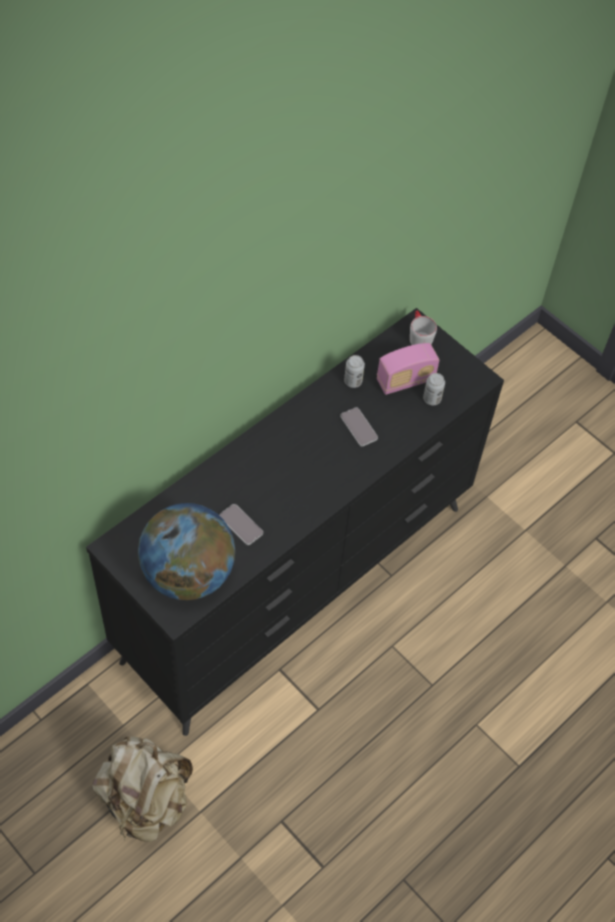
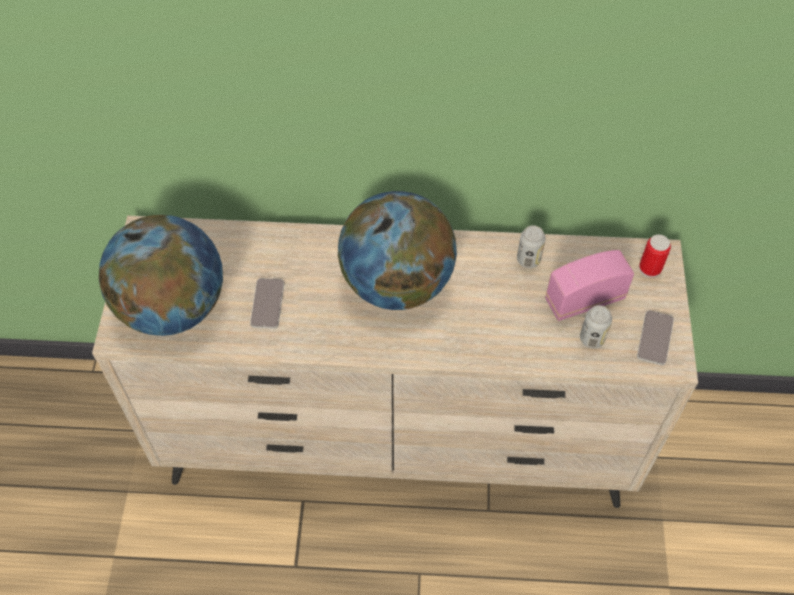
camera: 50 degrees right, 0 degrees up
(145, 799) = (88, 505): beige backpack -> none
(298, 453) = (397, 283): none -> globe
(298, 583) = (399, 442): black dresser -> beige dresser
(358, 427) = (482, 306): phone -> phone (655, 338)
(405, 380) = (584, 300): radio -> radio turned 135 degrees clockwise
(419, 336) = (650, 268): grey mug -> can

